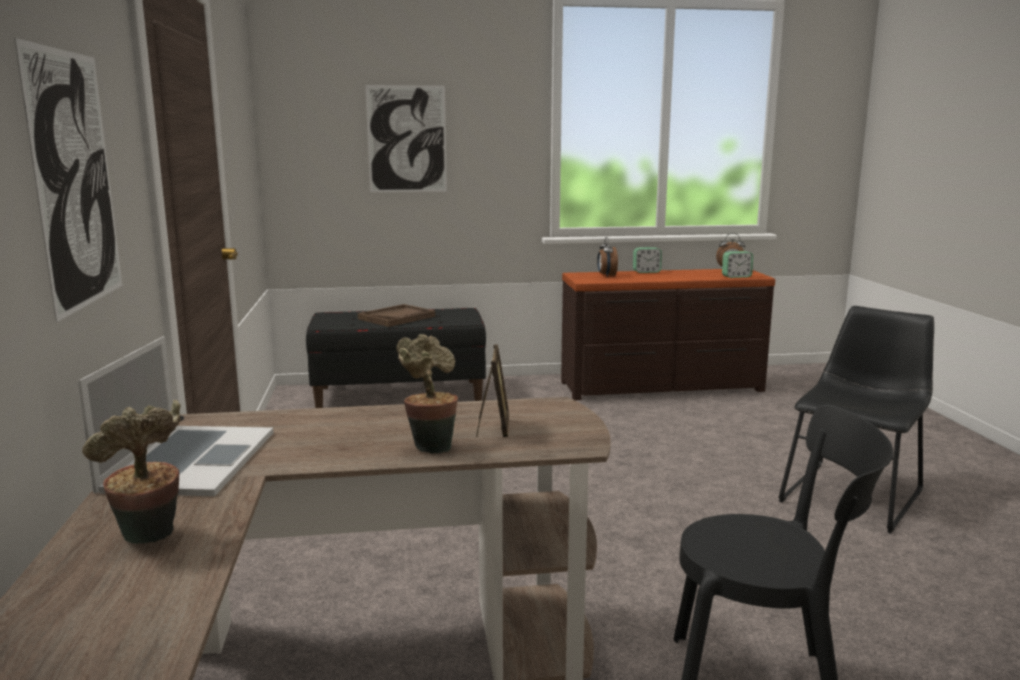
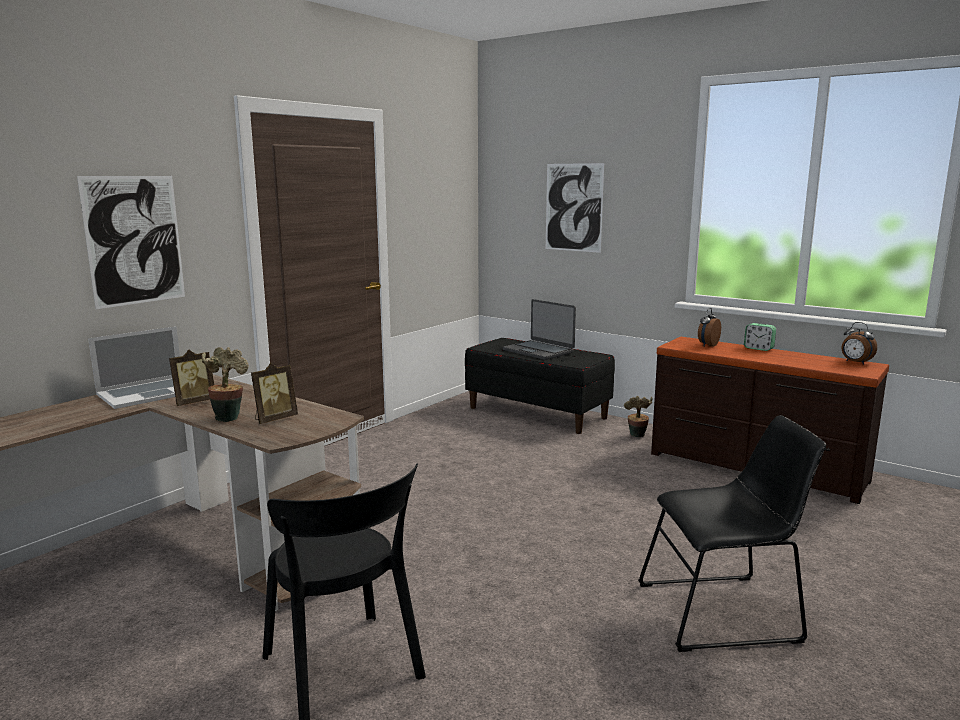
camera: 45 degrees right, 0 degrees up
(150, 539) = (60, 416): potted plant -> potted plant (637, 436)
(313, 448) = (194, 402): none -> picture frame
(397, 317) = (538, 351): brown tray -> laptop
(736, 276) = (836, 369): alarm clock -> none

